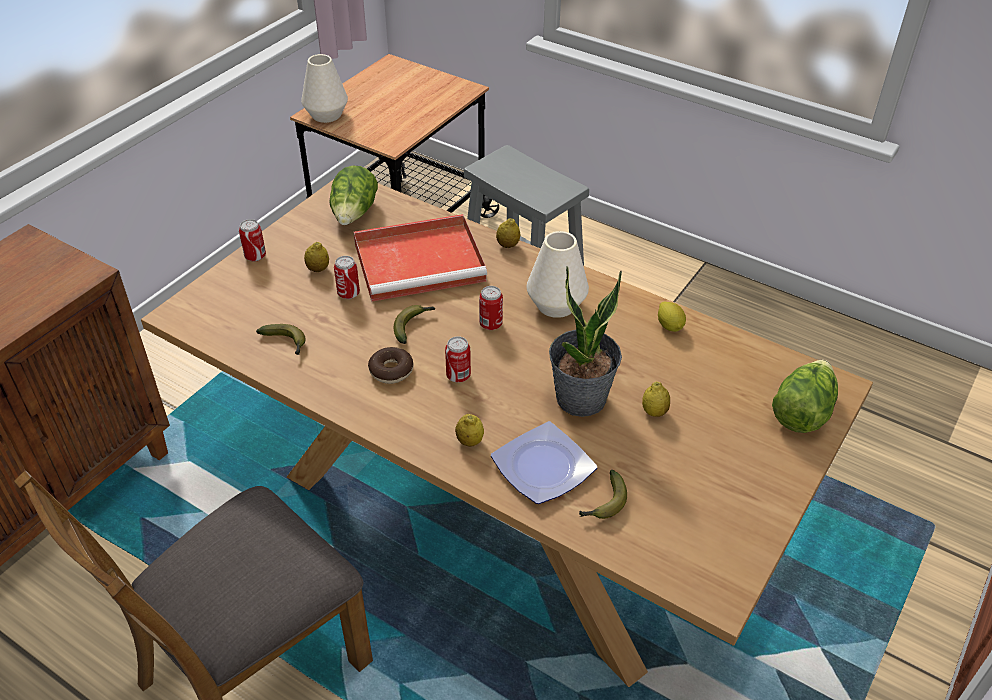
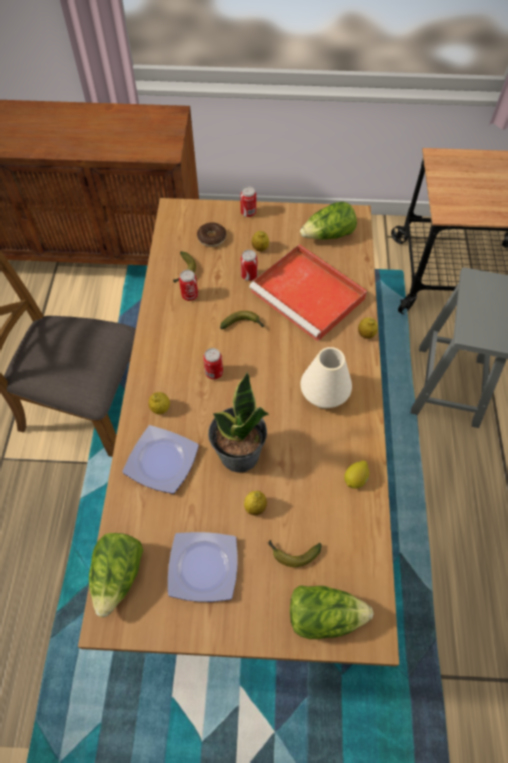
camera: 60 degrees right, 15 degrees up
(326, 115) = (442, 163): white vase -> none
(391, 370) = (195, 335): donut -> donut (212, 238)
(490, 324) = (275, 366): can -> can (190, 295)
(604, 503) = (150, 513): banana -> banana (292, 553)
(668, 563) = (118, 575): none -> lettuce
(697, 483) = (202, 566): none -> plate

